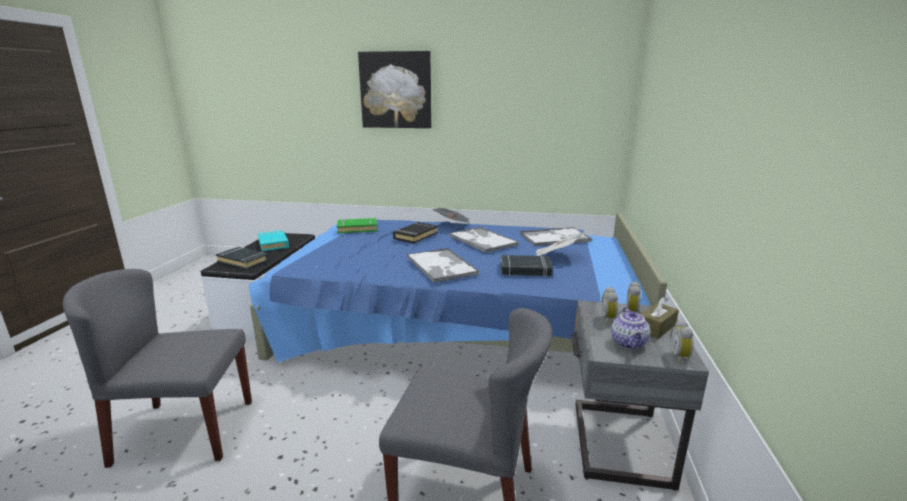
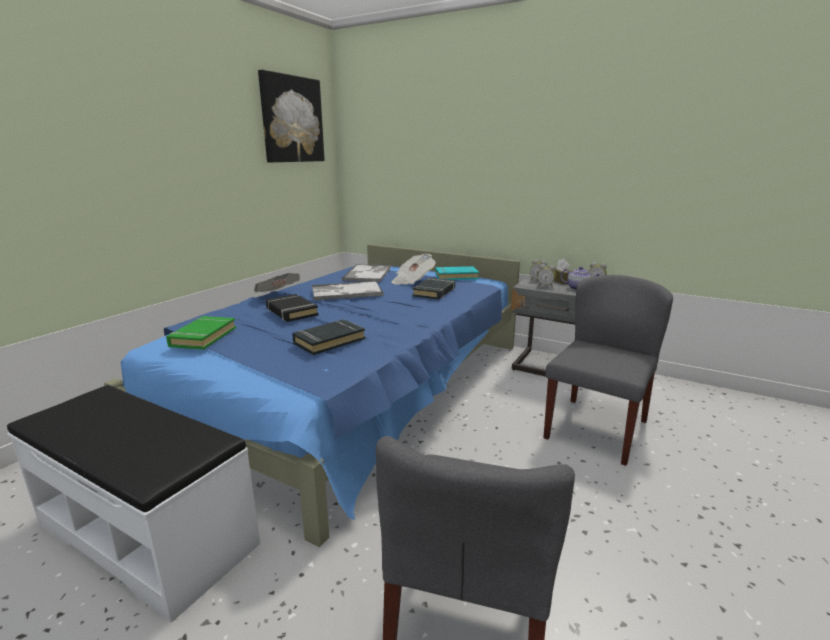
camera: 70 degrees left, 0 degrees up
(243, 261) = (162, 449): black book -> black book (329, 341)
(273, 243) = (101, 419): turquoise book -> turquoise book (456, 276)
(396, 90) = (109, 126): picture -> picture (292, 119)
(441, 266) = (402, 312): tray -> none

